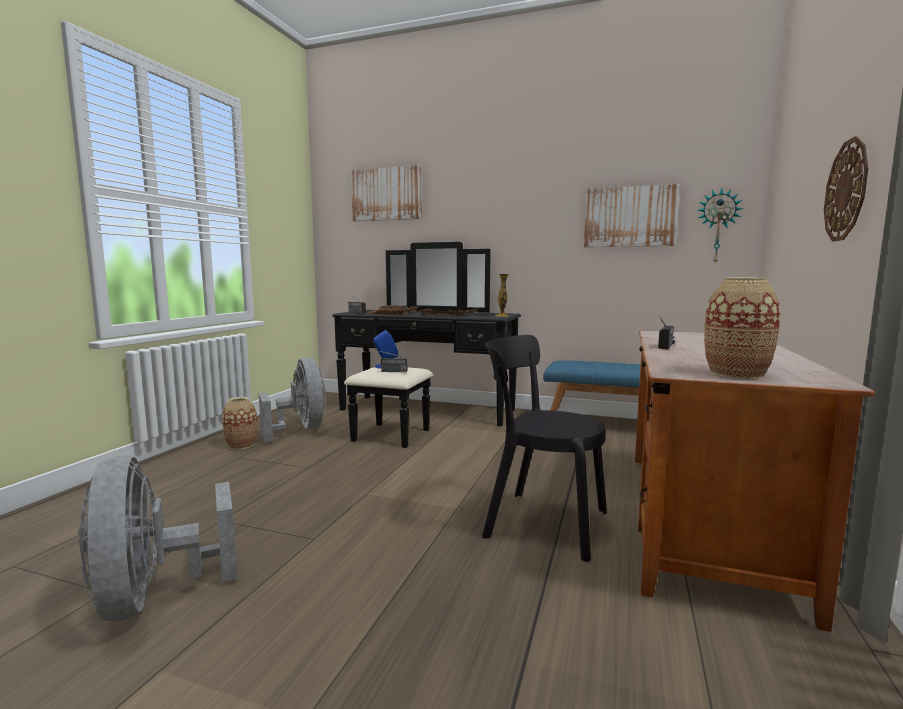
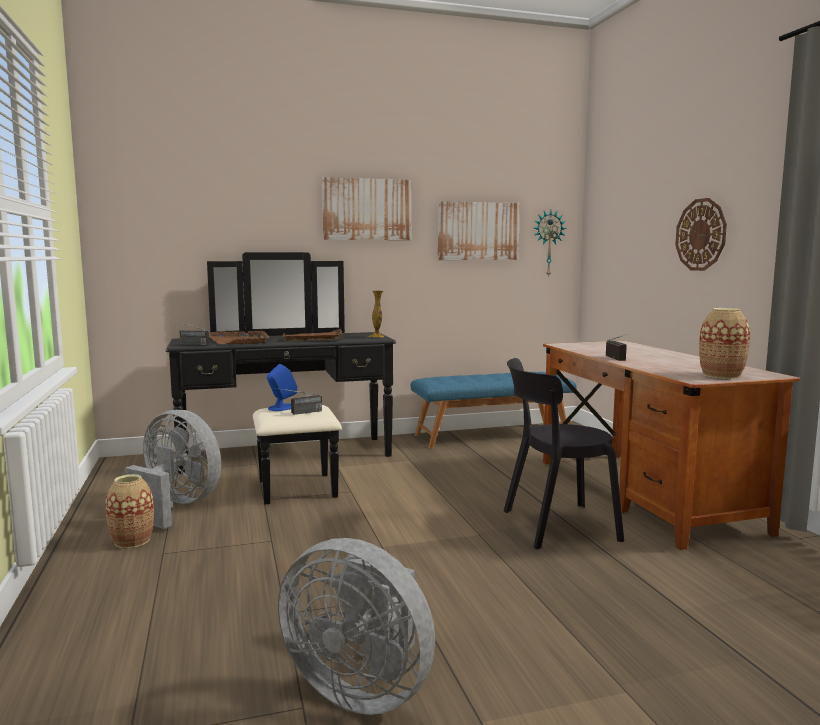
camera: 35 degrees left, 0 degrees up
(387, 194) = (201, 189): picture -> picture (367, 209)

